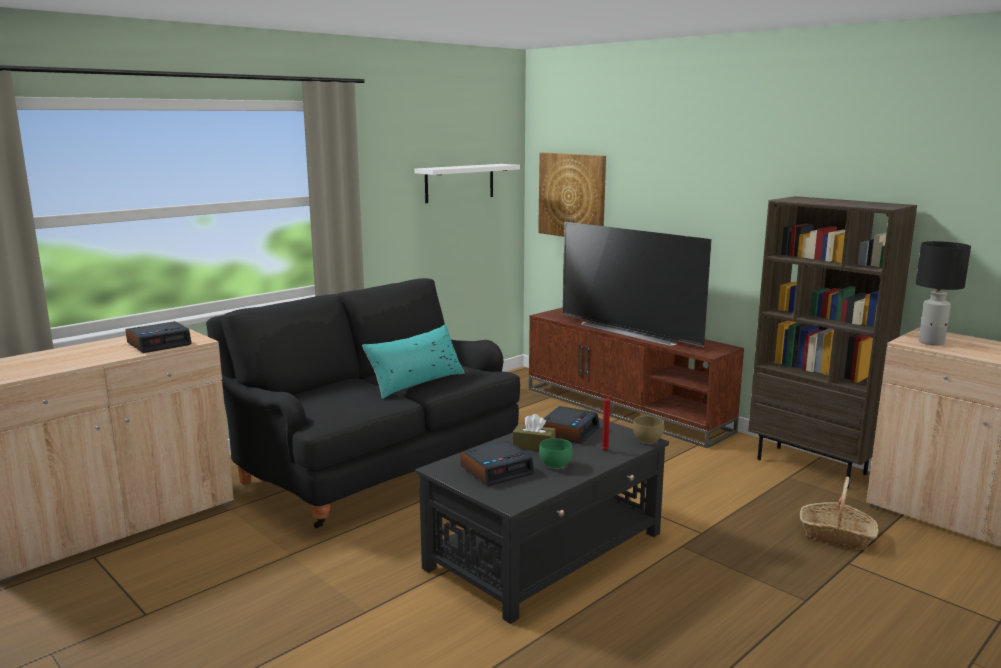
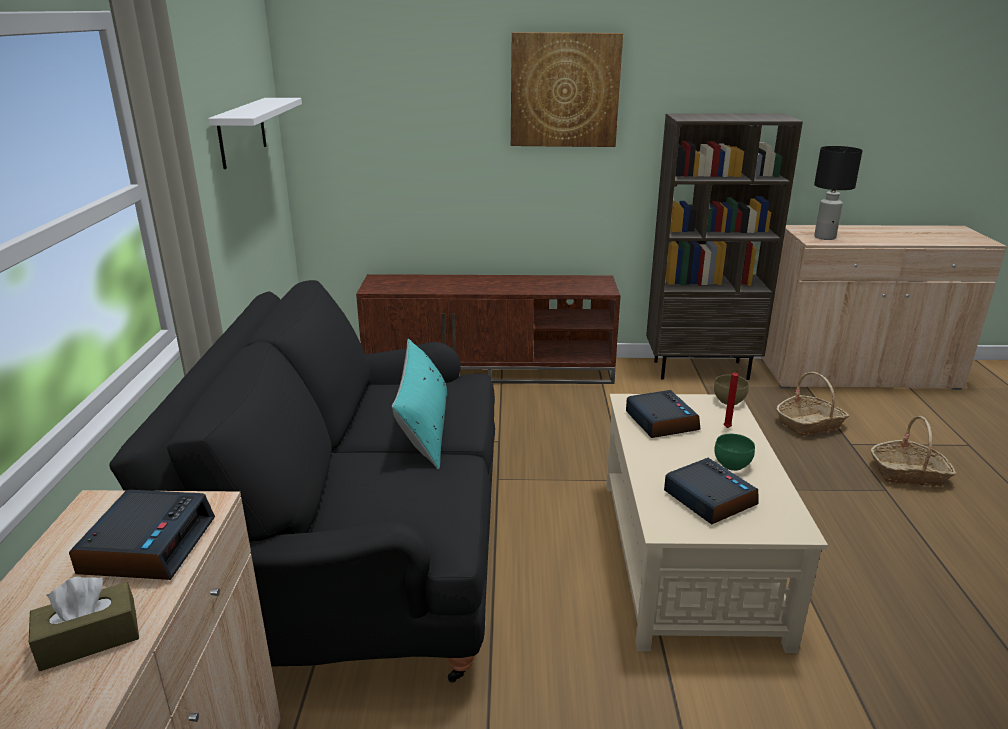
camera: 45 degrees left, 10 degrees up
(497, 470) = (708, 498): alarm clock -> alarm clock turned 45 degrees counterclockwise
(534, 445) = (671, 452): brown tissue box -> brown tissue box (89, 639)
(546, 550) = (688, 555): black coffee table -> beige coffee table
(572, 196) = (366, 133): picture -> picture (564, 90)
(632, 331) = (496, 285): television -> none
(861, 604) = (909, 474): none -> basket

